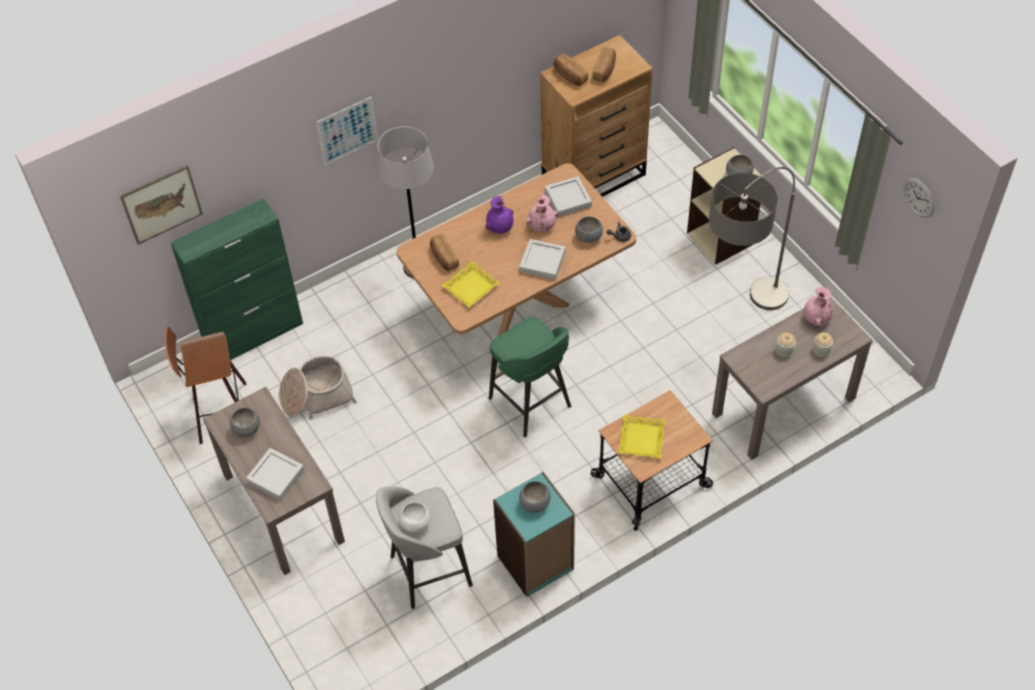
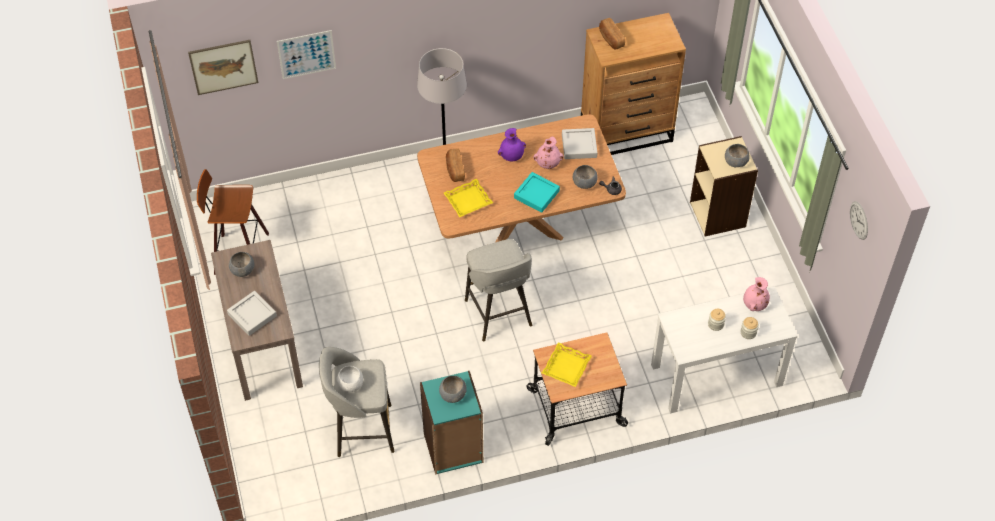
camera: 15 degrees right, 0 degrees up
(254, 334) = (289, 195): green cabinet -> none
(316, 395) = (322, 259): basket -> none
(347, 131) = (398, 41): picture -> picture (306, 54)
(531, 404) = (499, 315): green stool -> grey stool
(542, 262) = (536, 194): grey tray -> turquoise tray
(605, 70) = (643, 41): bread -> none
(739, 322) = (705, 292): floor lamp -> none
(783, 406) = (716, 375): brown console table -> white console table

